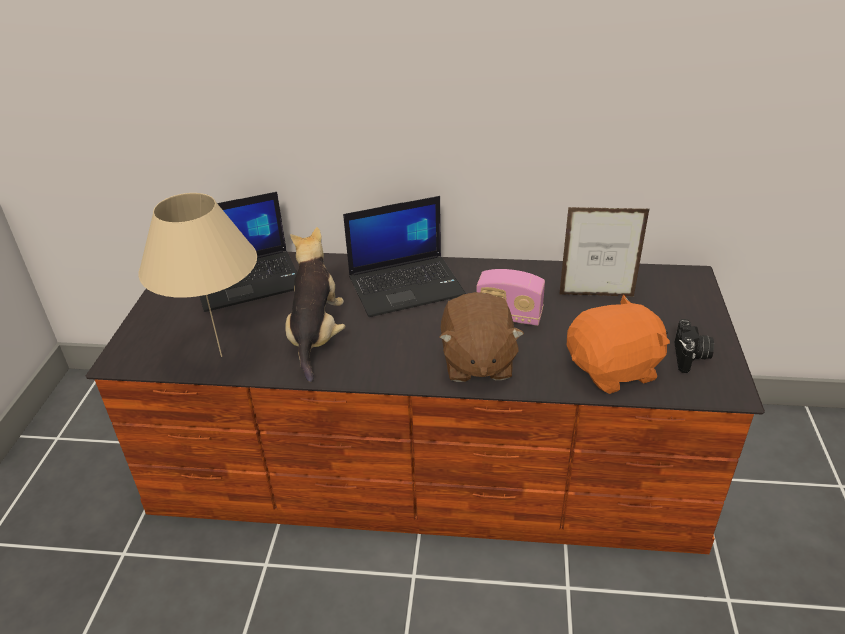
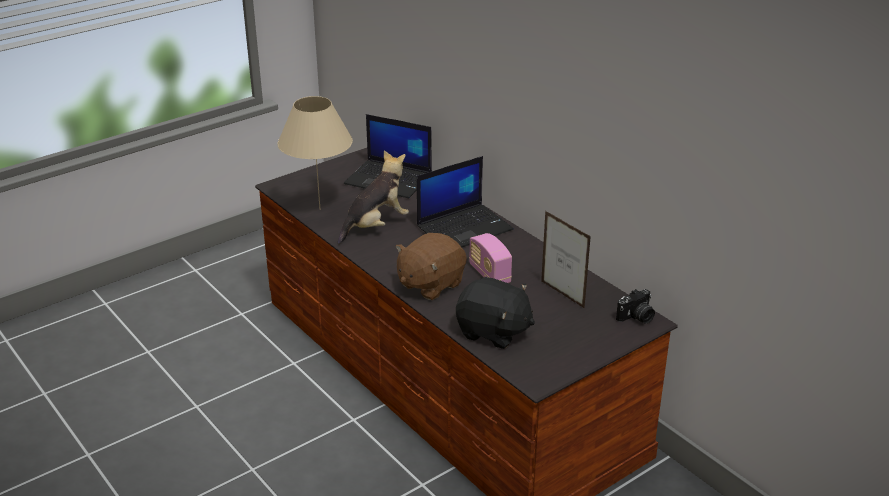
camera: 45 degrees right, 5 degrees down
(407, 285) = (465, 227): laptop -> laptop turned 60 degrees counterclockwise
(614, 370) = (493, 332): orange plush toy -> black plush toy
(691, 357) = (550, 354): camera -> camera (636, 317)

